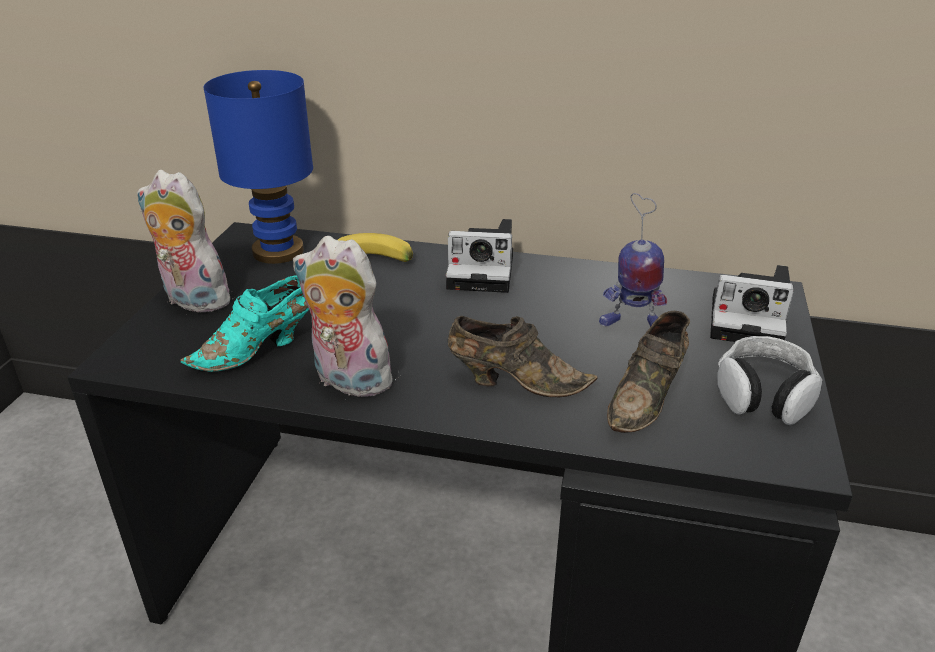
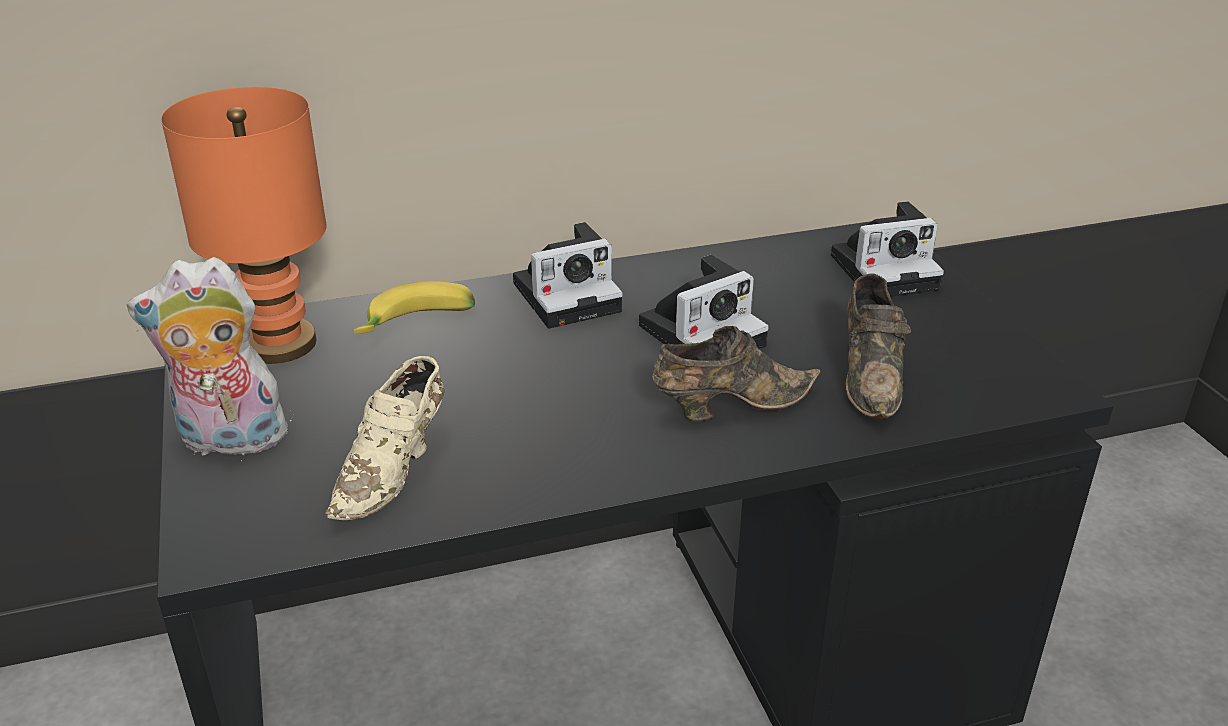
camera: 30 degrees left, 0 degrees up
(259, 350) = (394, 471): turquoise shoe -> beige shoe
(277, 251) = (277, 343): blue table lamp -> orange table lamp
(347, 381) = (546, 469): plush toy -> none
(551, 325) = (704, 333): none -> camera
(630, 324) = (781, 308): toy robot -> none
(764, 394) = (965, 339): headphones -> none

